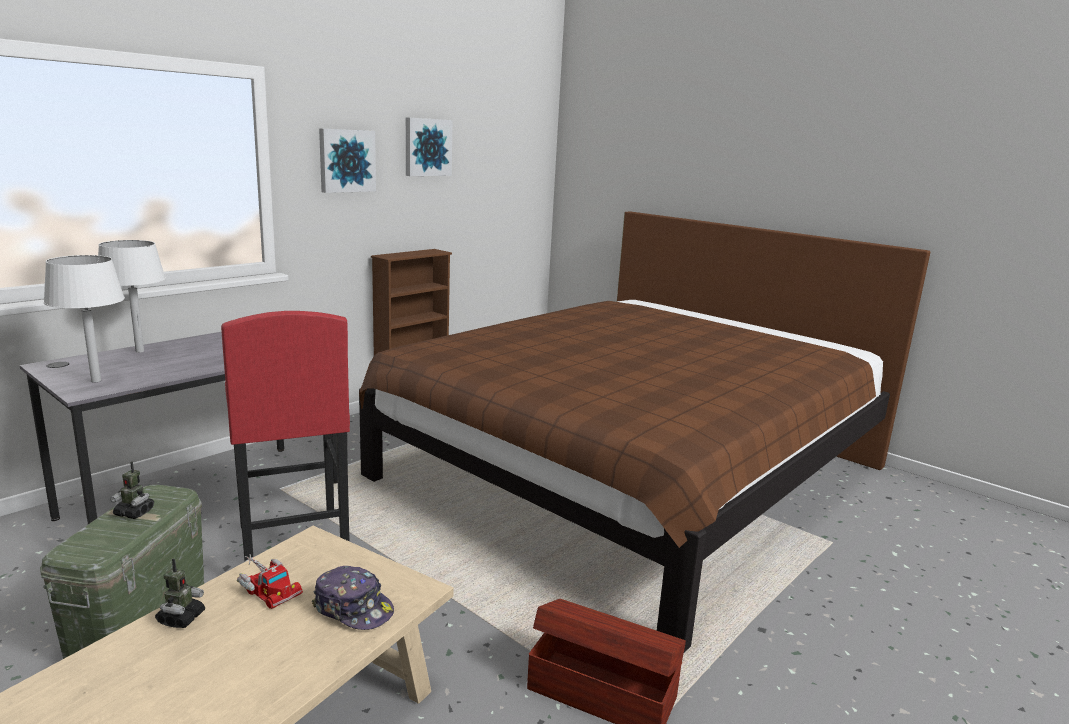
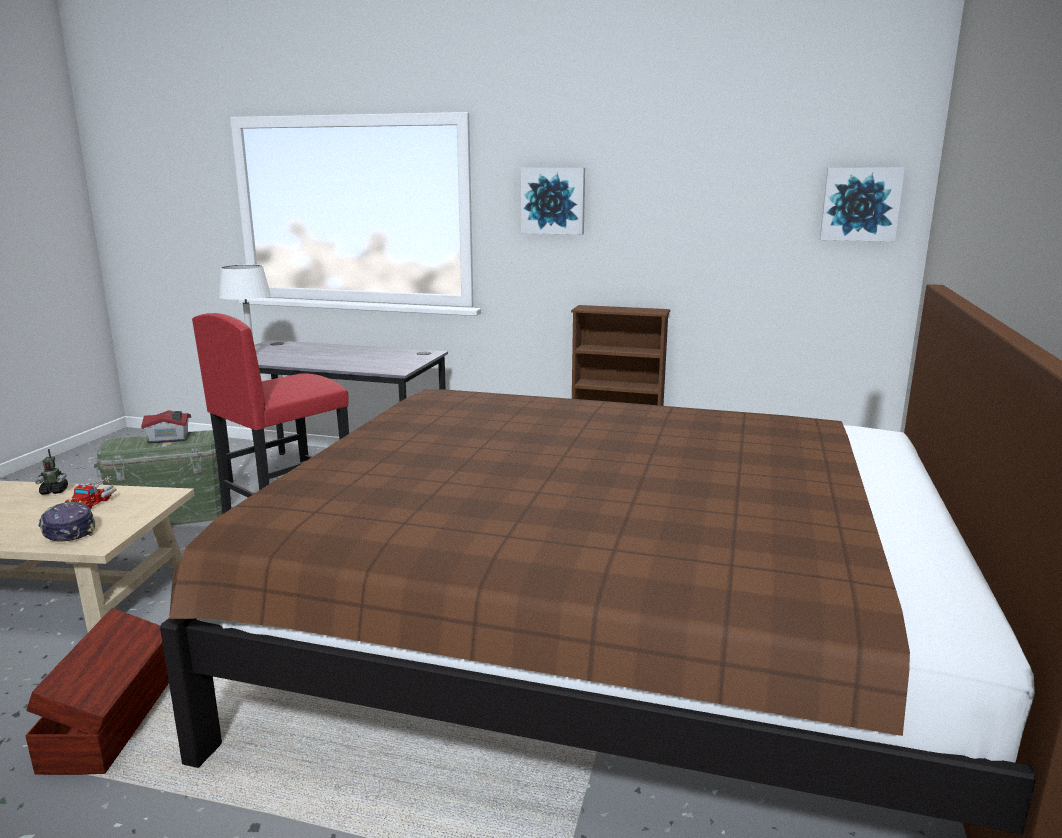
camera: 65 degrees right, 0 degrees up
(134, 513) = (170, 438): toy robot -> toy house
(140, 351) = (324, 347): white table lamp -> none
(353, 608) = (68, 531): cap -> cap turned 135 degrees clockwise
(427, 147) = (665, 185): picture -> picture (860, 204)

